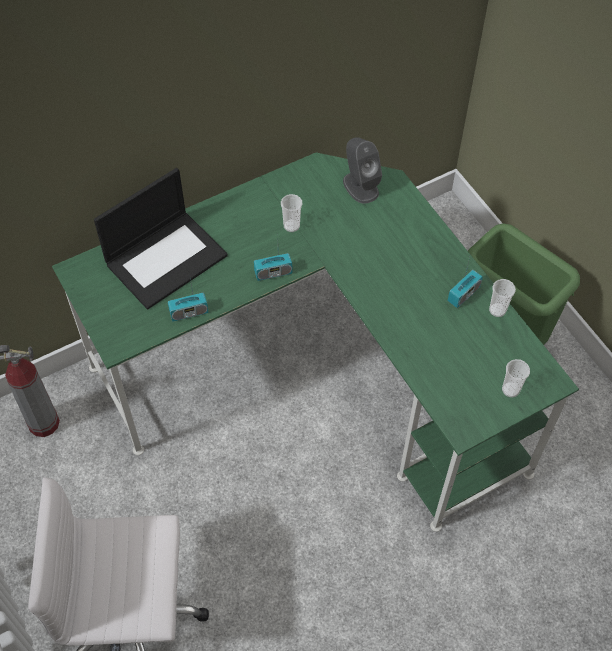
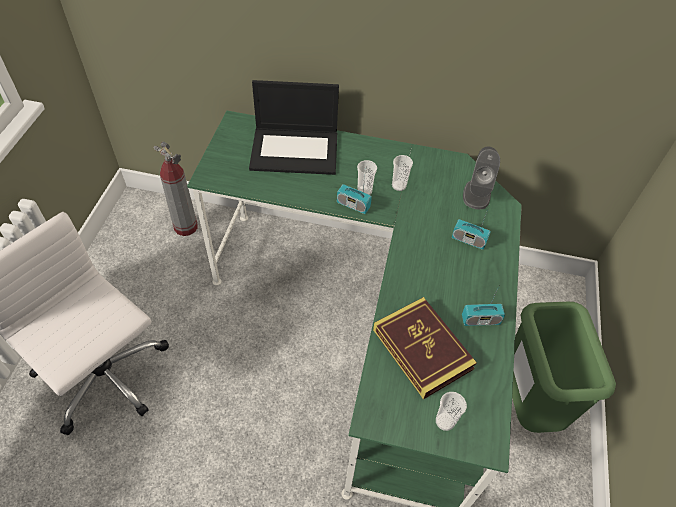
camera: 40 degrees right, 5 degrees down
(189, 312) = (271, 190): radio -> radio (468, 240)
(446, 350) = (422, 349): none -> book
(497, 310) = (497, 352): cup -> cup (364, 191)

